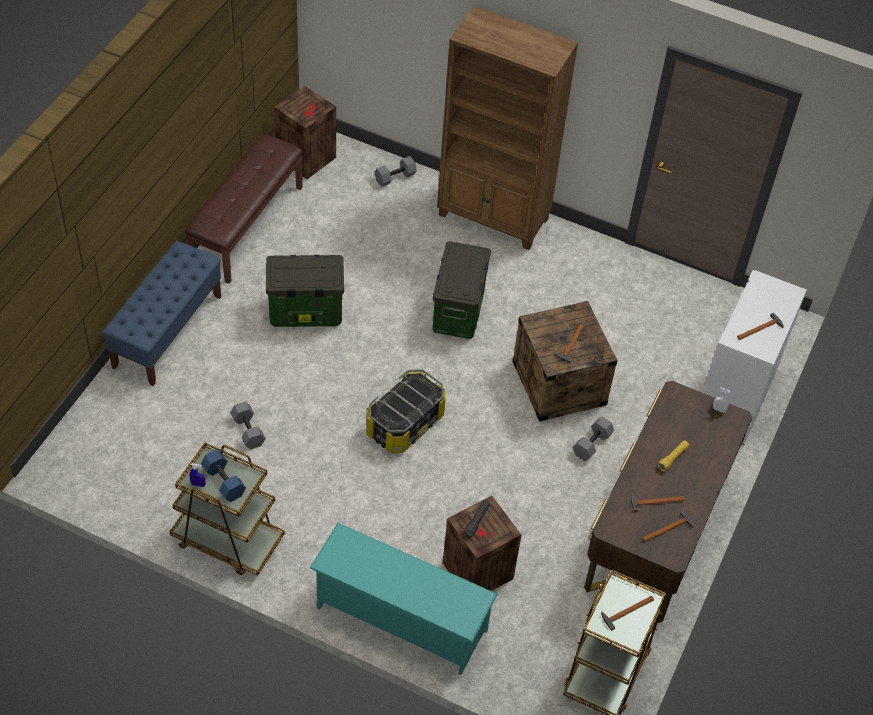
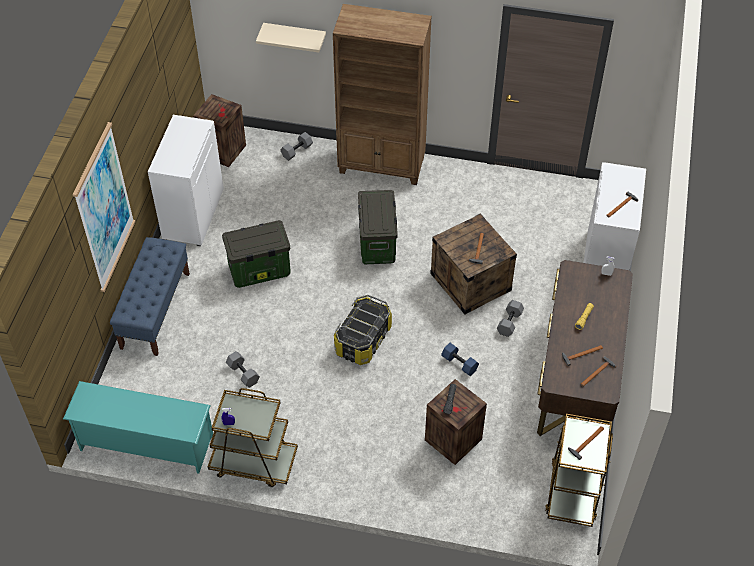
camera: 10 degrees left, 0 degrees up
(119, 193) = (104, 208): none -> picture
(223, 481) = (247, 417): blue dumbbell -> blue dumbbell (459, 364)
(247, 226) = (192, 214): brown bench -> white cabinet
(400, 619) = (405, 491): turquoise shoe rack -> turquoise shoe rack (145, 443)
(413, 34) = (295, 36): none -> beige shelf

